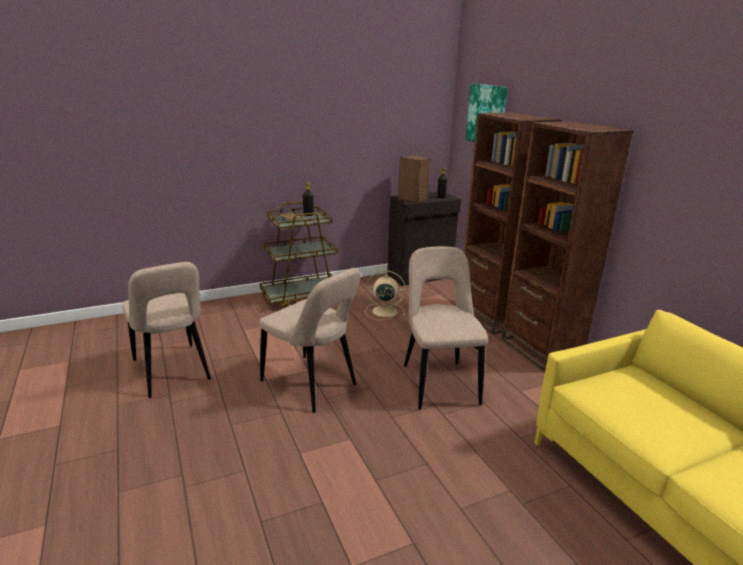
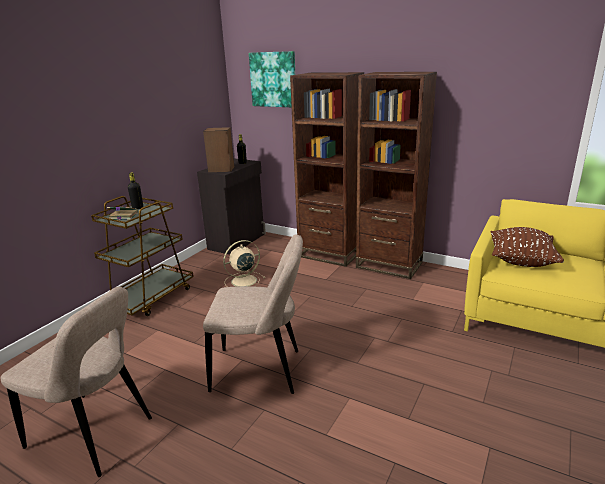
camera: 35 degrees left, 0 degrees up
(438, 382) = (355, 318): beige chair -> none
(625, 389) = (521, 261): none -> brown pillow

